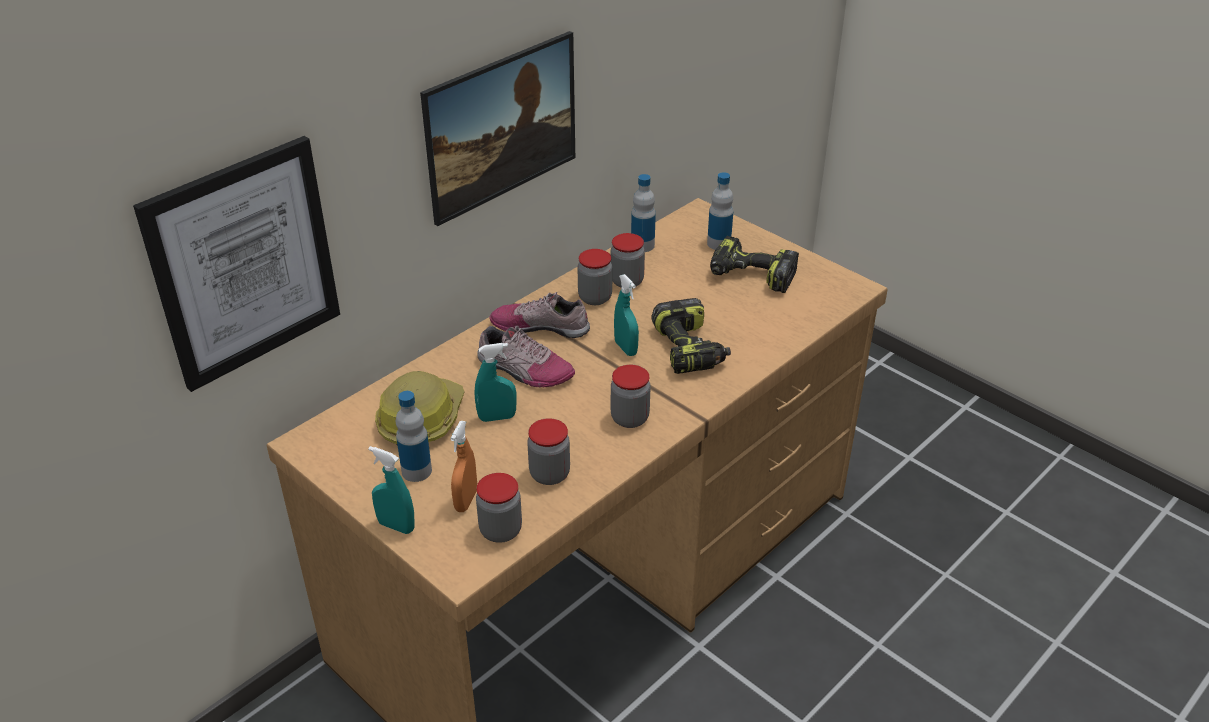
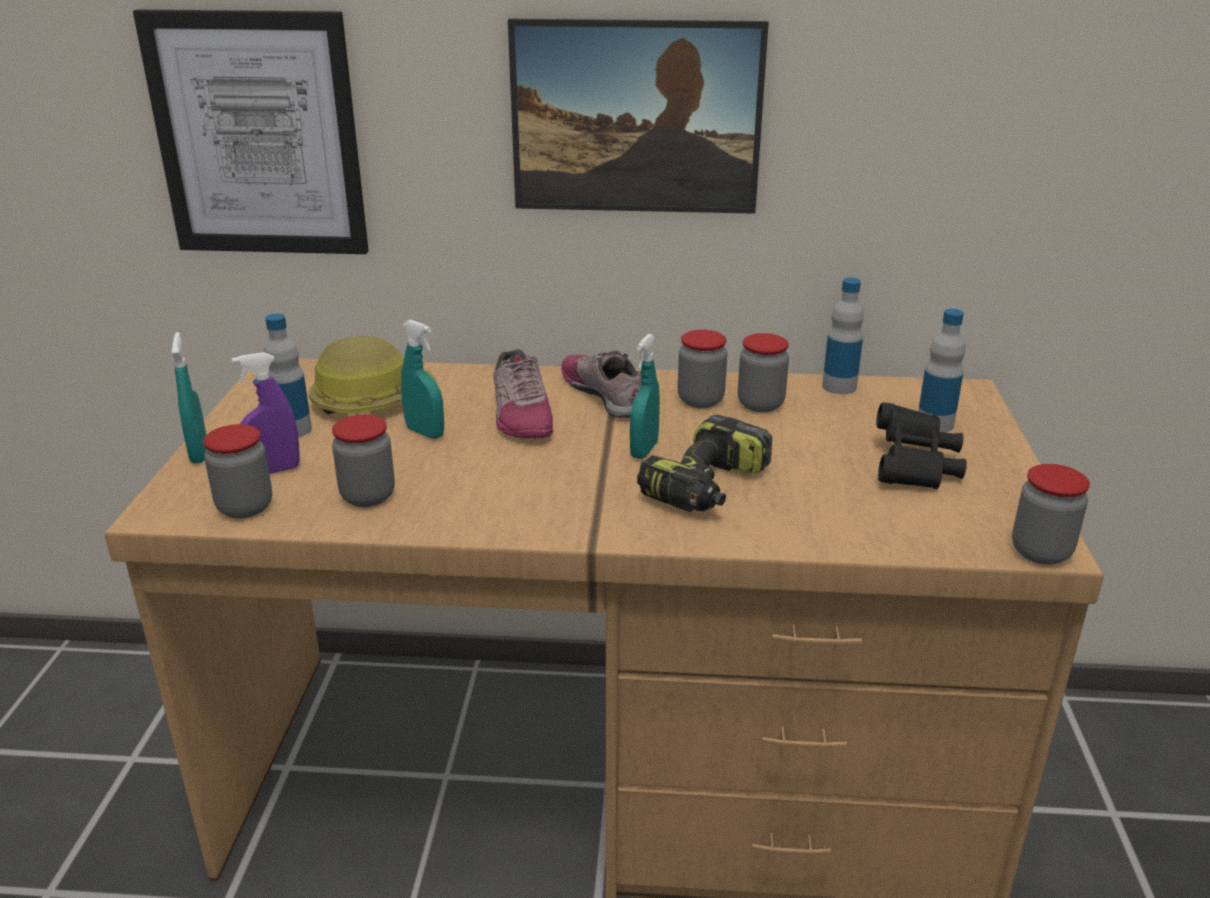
camera: 50 degrees right, 10 degrees down
(466, 500) = (274, 470): orange spray bottle -> purple spray bottle
(629, 418) = (525, 502): jar -> jar (1041, 552)
(750, 276) = (915, 467): power drill -> black binoculars

